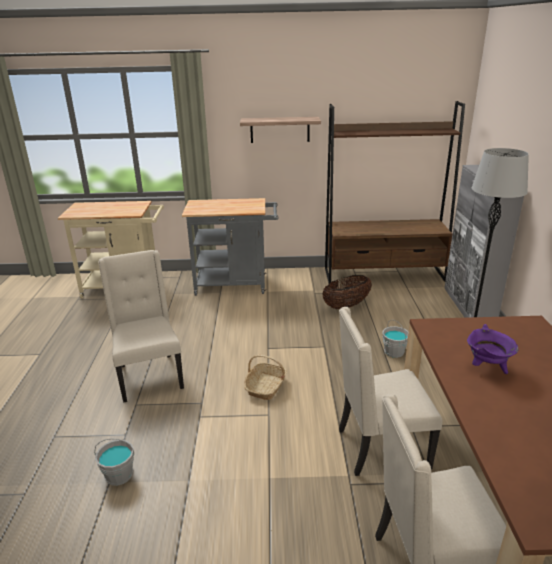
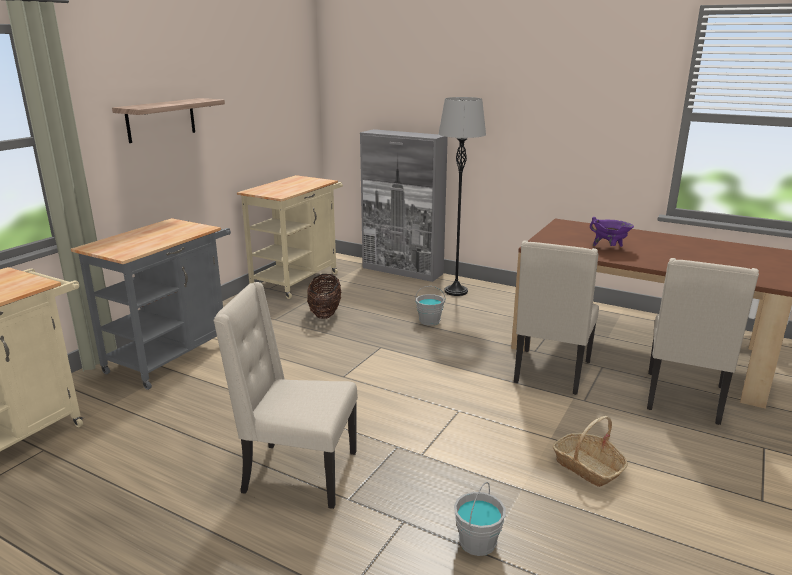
camera: 60 degrees left, 5 degrees down
(266, 387) = (411, 398): basket -> basket (588, 467)
(384, 275) = (298, 279): brown bookcase -> beige cart

